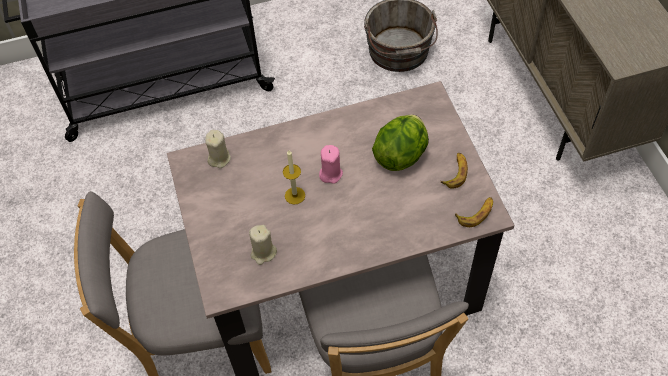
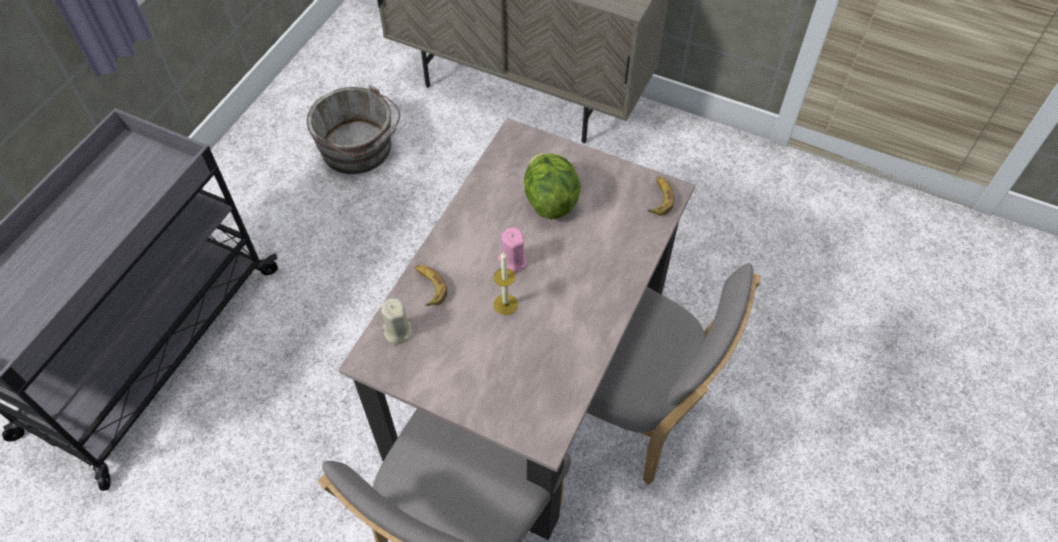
camera: 50 degrees left, 0 degrees up
(263, 253) = (539, 373): beige candle -> none
(455, 172) = (607, 180): banana -> banana (429, 286)

